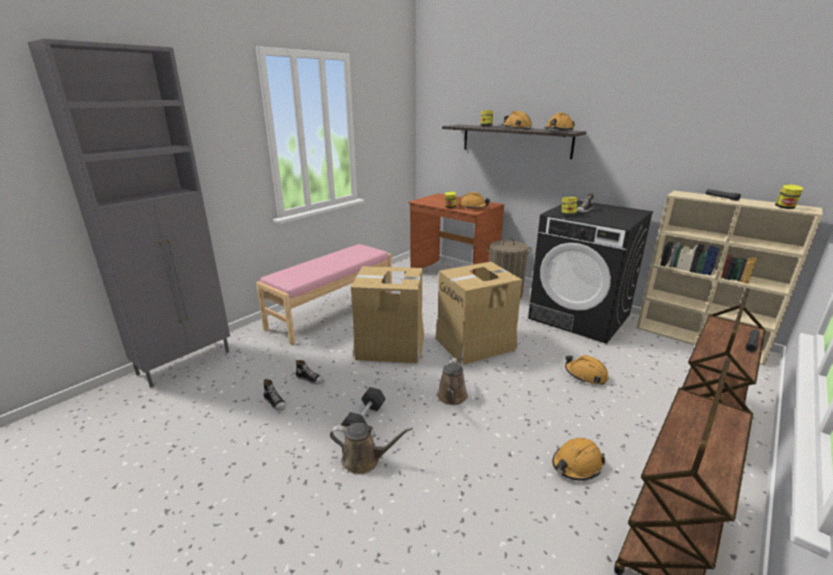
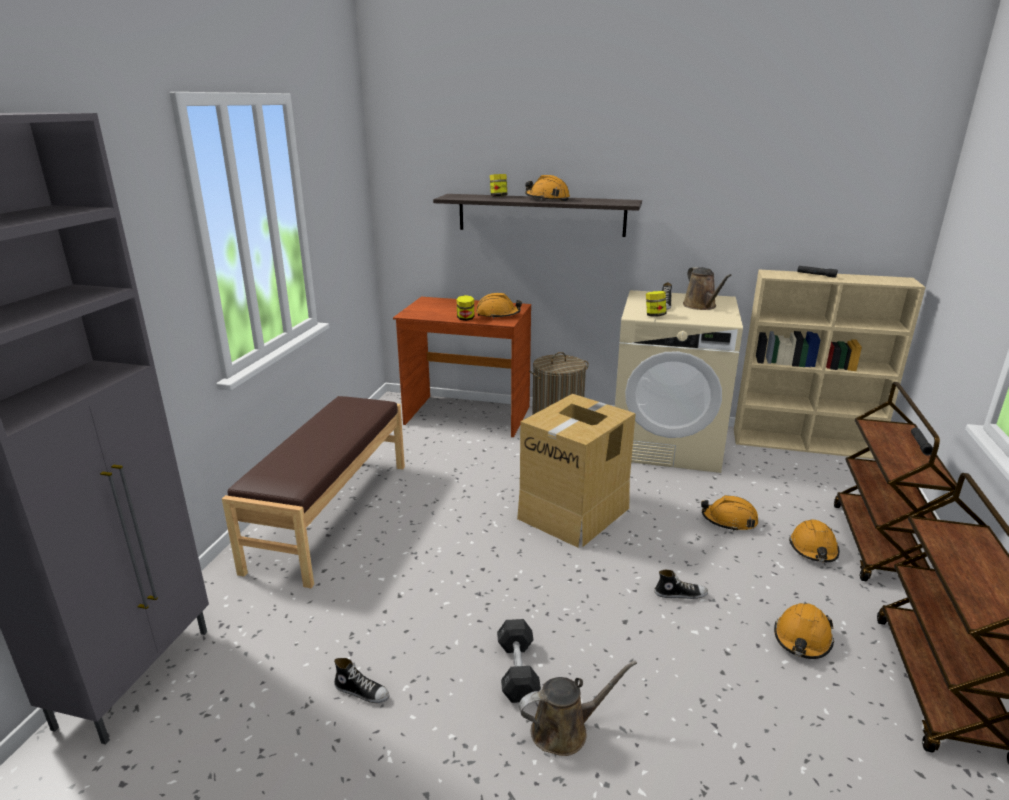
camera: 25 degrees left, 0 degrees up
(310, 379) = (387, 635): shoe -> shoe (680, 594)
(332, 311) = (330, 514): pink bench -> brown bench
(390, 346) = (465, 548): cardboard box -> none
(452, 397) = (604, 599): brown watering can -> brown watering can (701, 306)
(558, 131) = (611, 202): orange hard hat -> orange hard hat (813, 549)
(579, 317) = (667, 443): black washing machine -> beige washing machine
(785, 207) = (886, 282): jar -> none

